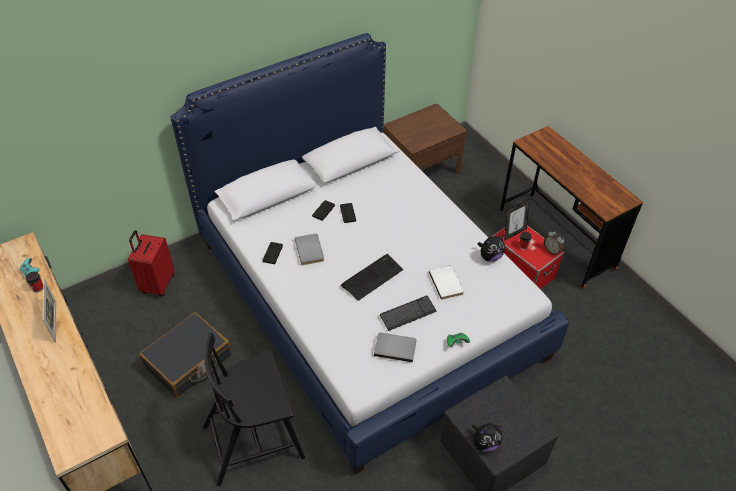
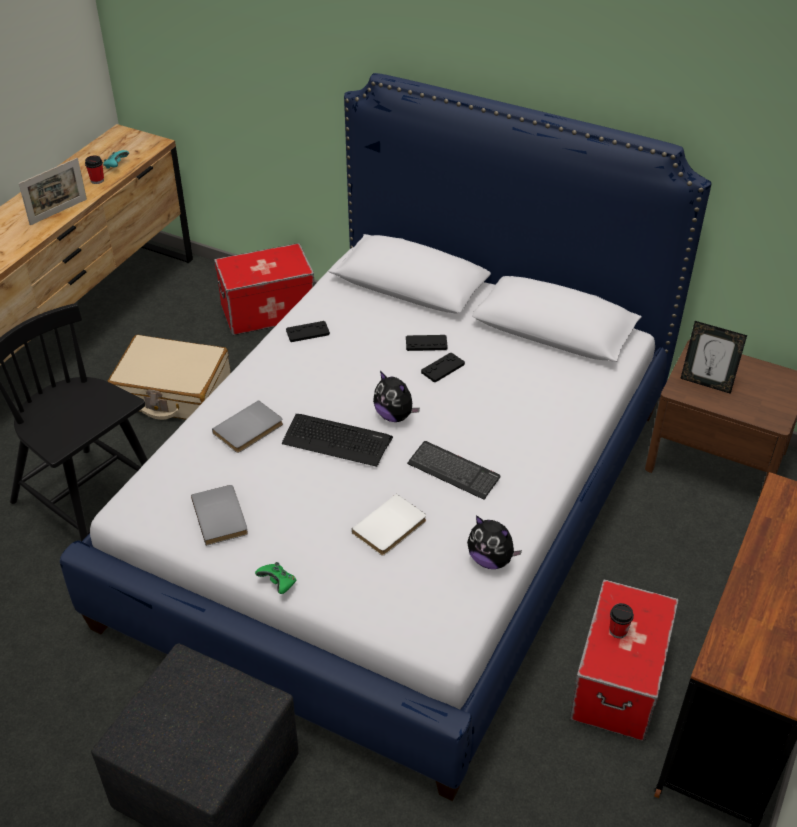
camera: 60 degrees right, 5 degrees down
(157, 284) = (268, 311): red suitcase -> storage box
(189, 361) = (172, 392): black suitcase -> beige suitcase
(310, 250) = (341, 362): grey book -> grey book (250, 430)
(408, 314) = (294, 505): keyboard -> keyboard (453, 471)
(485, 443) = (141, 714): plush toy -> plush toy (395, 415)
(513, 233) = (635, 606): picture frame -> picture frame (706, 383)
(552, 250) = (644, 677): alarm clock -> none

